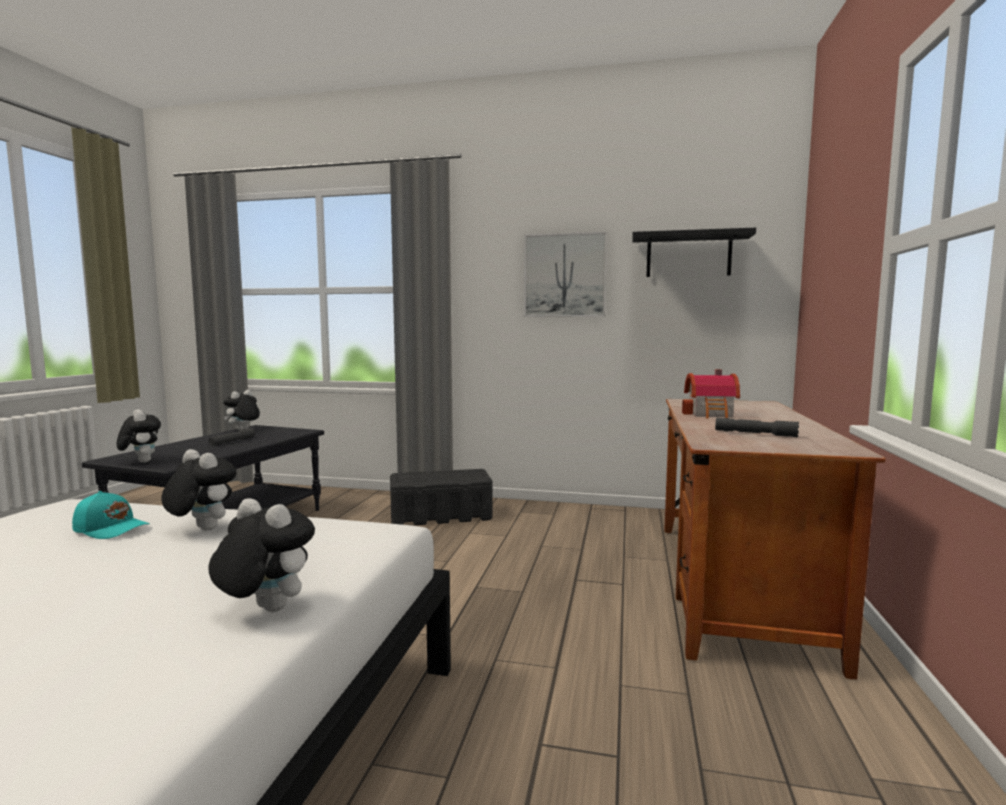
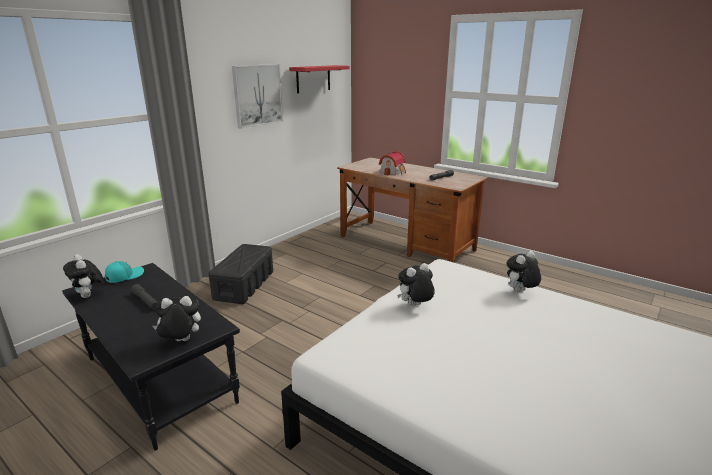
camera: 65 degrees left, 15 degrees up
(112, 528) = (397, 332): turquoise cap -> turquoise cap (124, 276)
(688, 255) = (313, 79): black shelf -> red shelf

